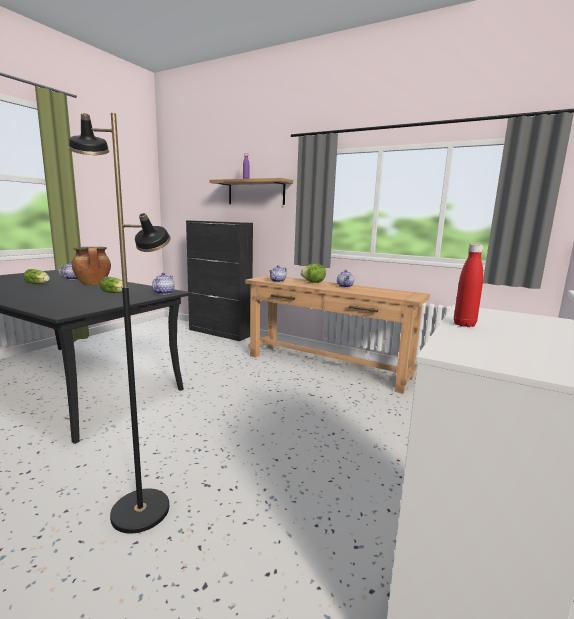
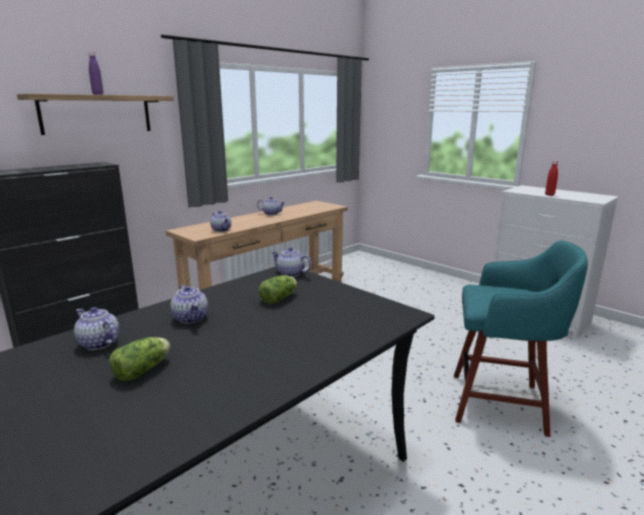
camera: 75 degrees left, 5 degrees up
(93, 284) = (191, 318): cooking pot -> teapot
(140, 510) = (501, 404): black floor lamp -> turquoise stool
(313, 282) = (243, 220): lettuce -> none

